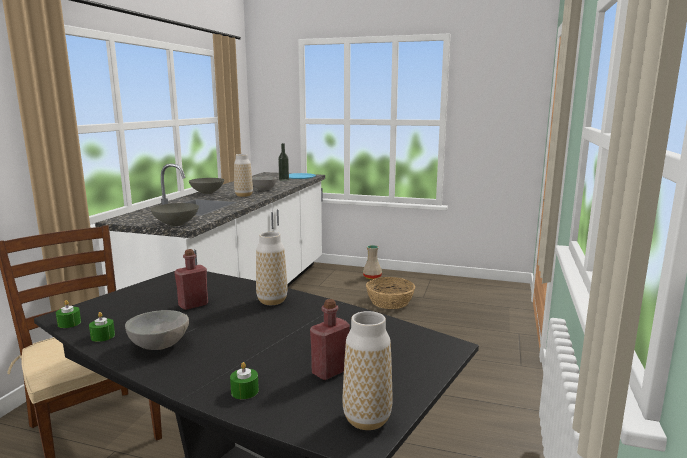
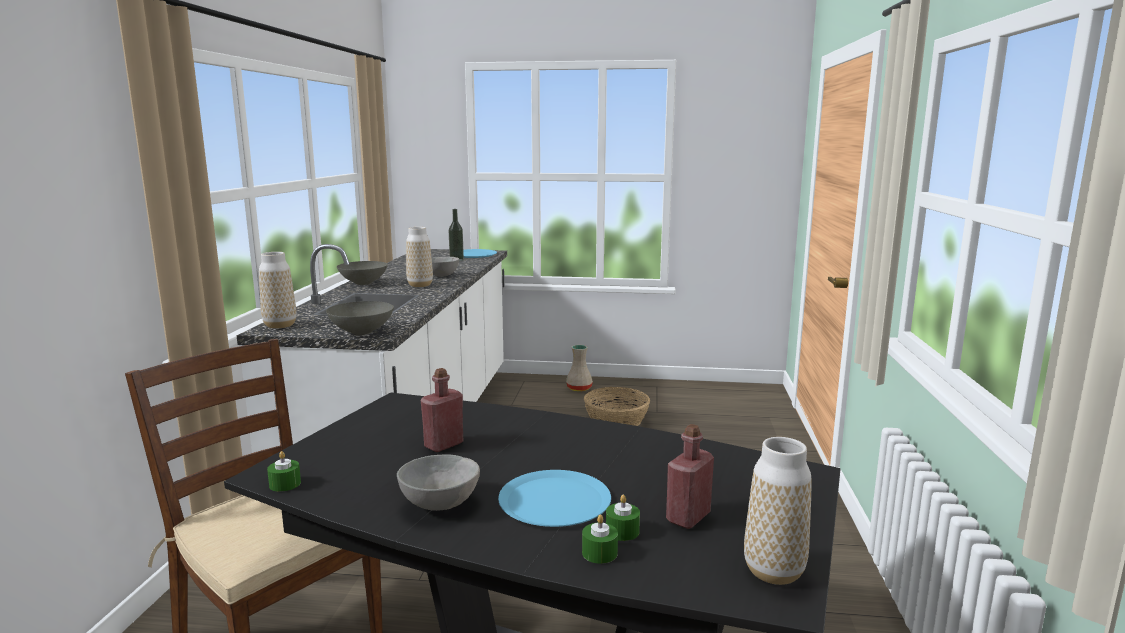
camera: 10 degrees left, 0 degrees up
(103, 336) = (349, 498): green candle -> green candle (622, 531)
(240, 350) = (554, 500): none -> blue plate
(272, 301) = (547, 431): vase -> vase (280, 325)

